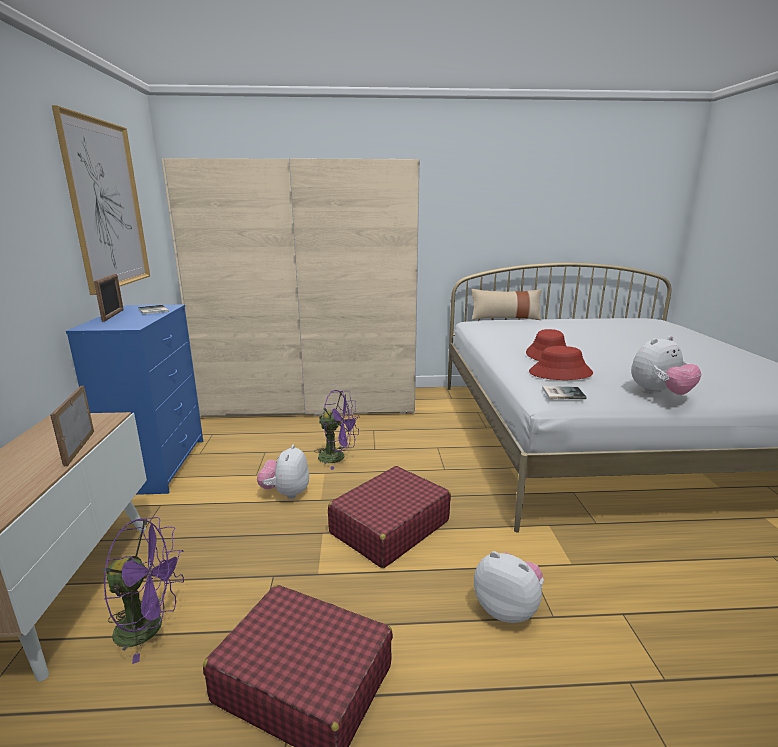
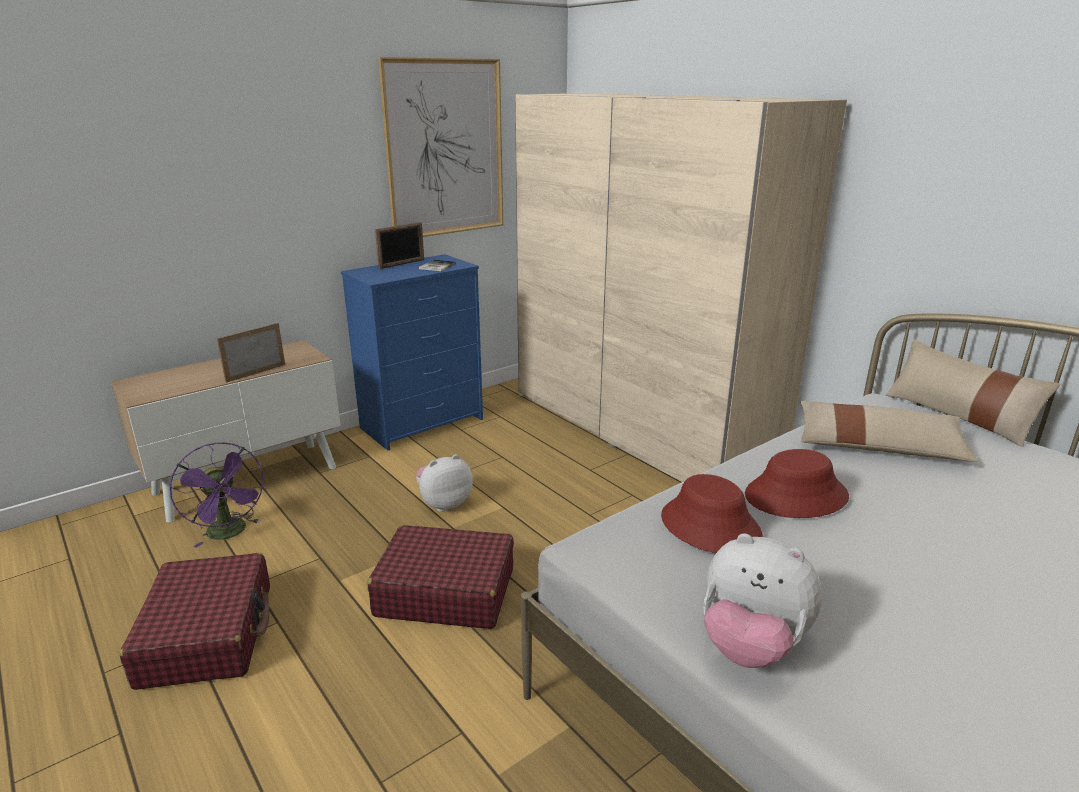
camera: 55 degrees right, 5 degrees up
(338, 457) = (542, 500): purple fan -> none
(507, 608) = (370, 735): plush toy -> none
(518, 332) = (878, 446): none -> beige pillow
(562, 393) = (621, 546): book -> none

